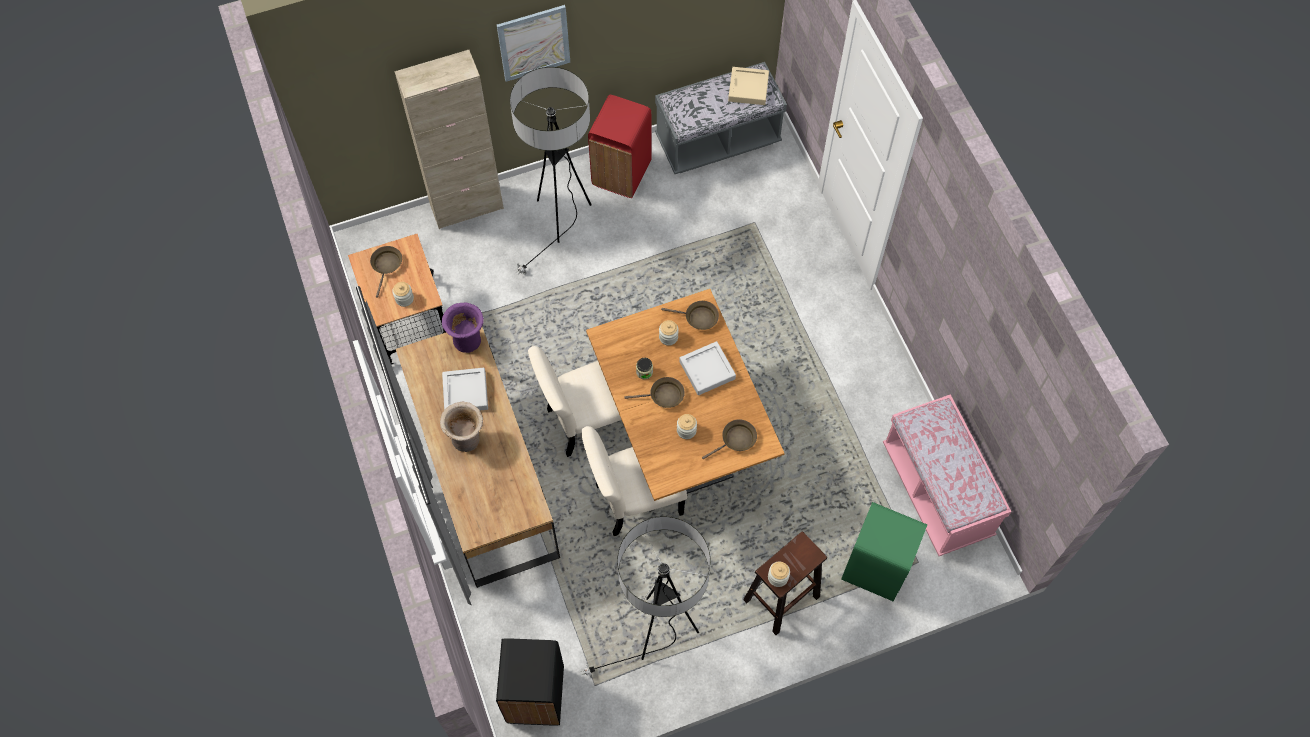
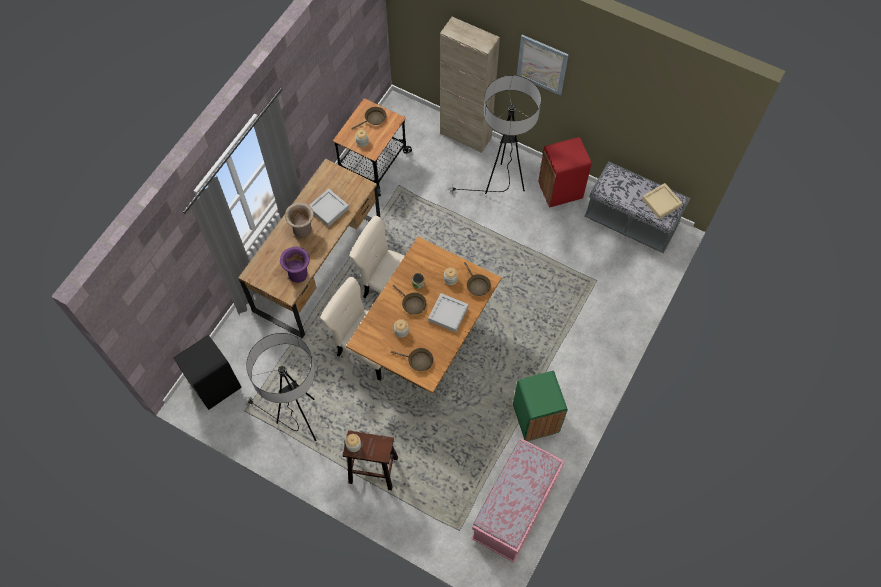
camera: 50 degrees right, 0 degrees up
(467, 340) = (360, 186): purple vase -> purple vase (299, 273)
(875, 570) = (434, 509): green trash can -> green trash can (535, 419)

